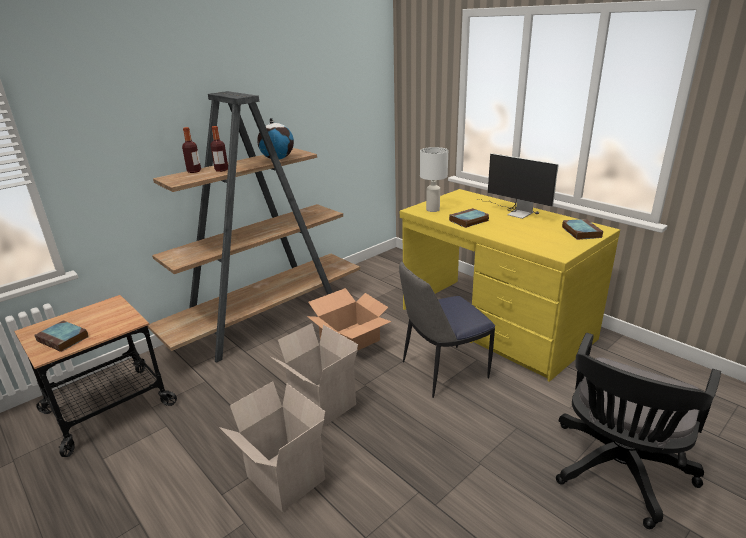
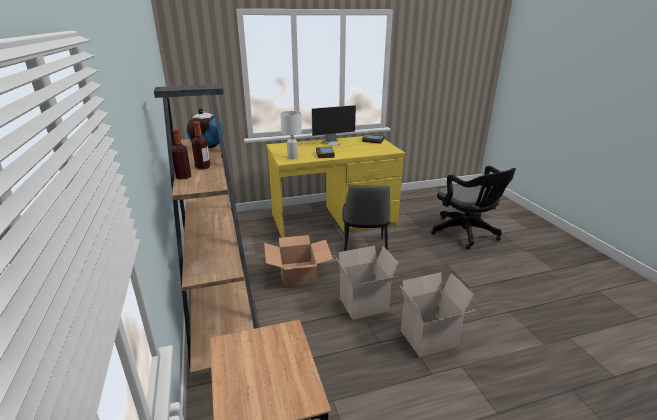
camera: 65 degrees left, 0 degrees up
(64, 339) = (283, 385): book -> none

